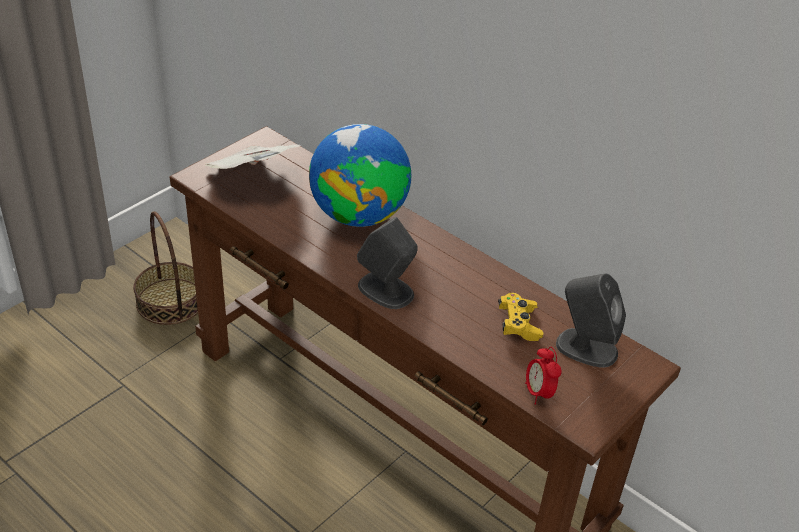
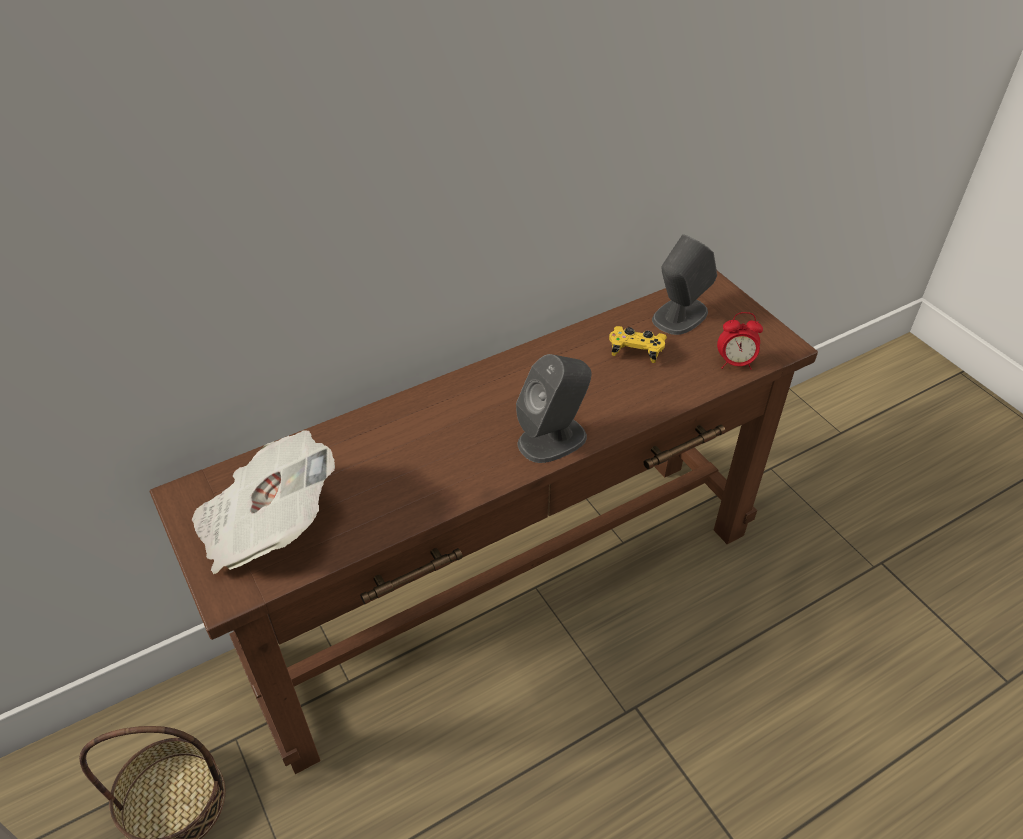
camera: 70 degrees left, 5 degrees up
(359, 215) = (404, 433): globe -> none

